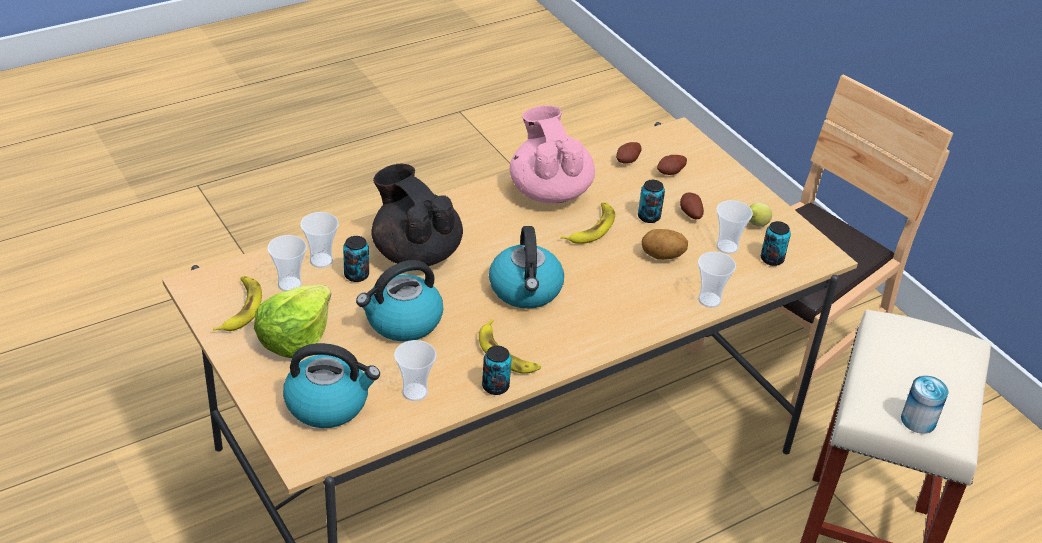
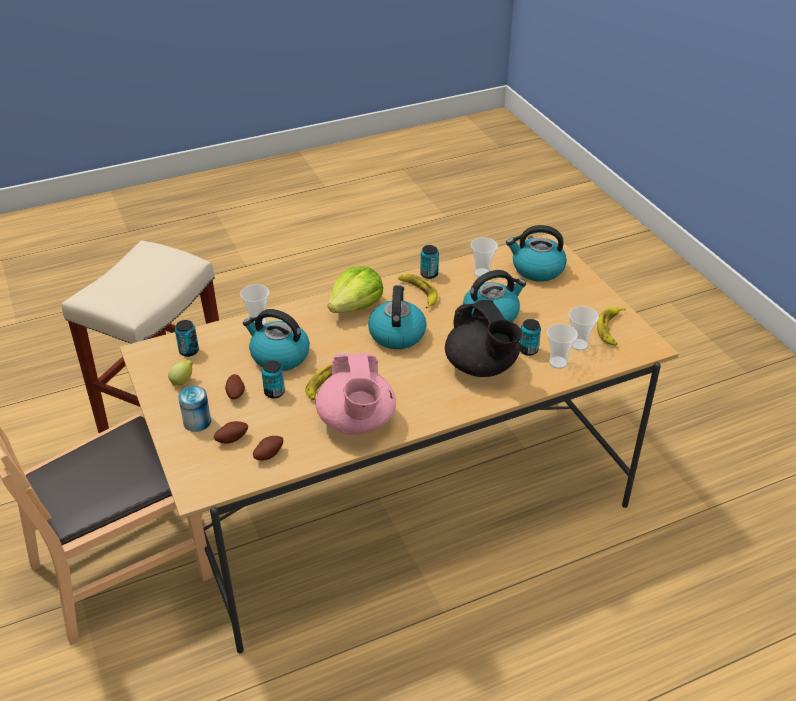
camera: 170 degrees left, 0 degrees up
(294, 337) = (567, 308): lettuce -> lettuce (356, 306)
(662, 257) = (279, 356): potato -> kettle
(727, 247) = (220, 362): cup -> none
(918, 420) = (162, 251): can -> can (197, 422)

